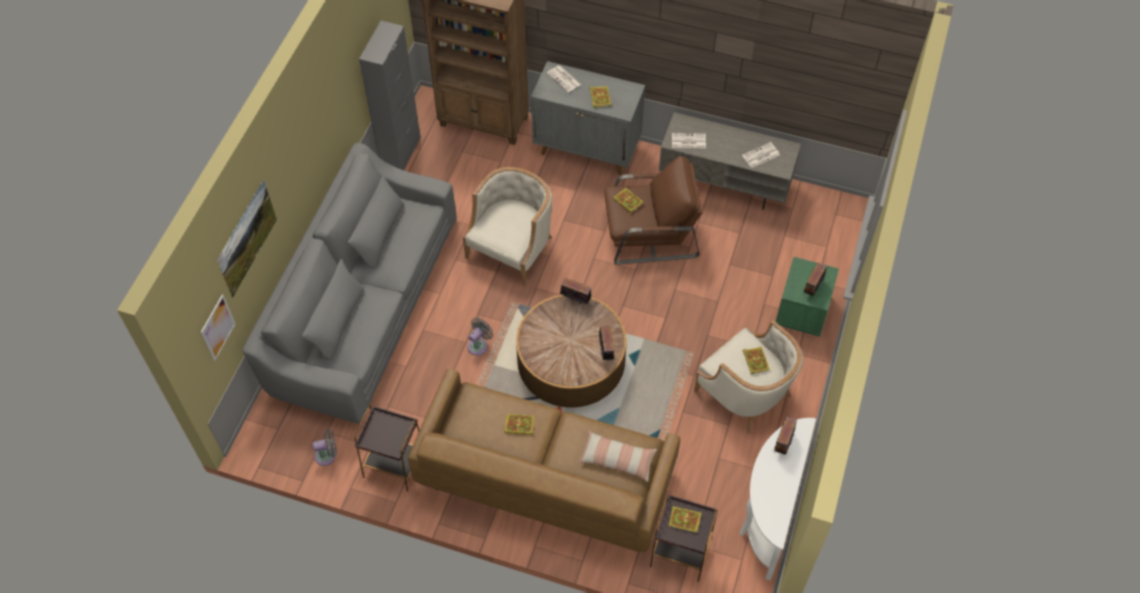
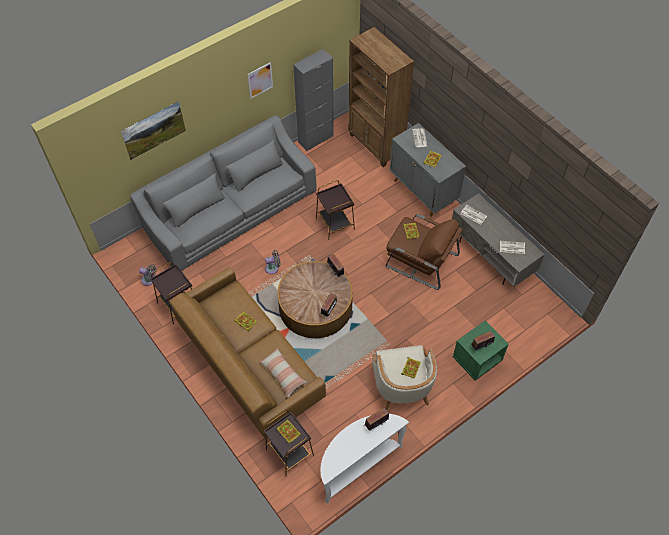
camera: 35 degrees right, 0 degrees up
(217, 327) = (112, 171): picture -> picture (260, 80)
(512, 247) = (335, 224): beige armchair -> brown side table

